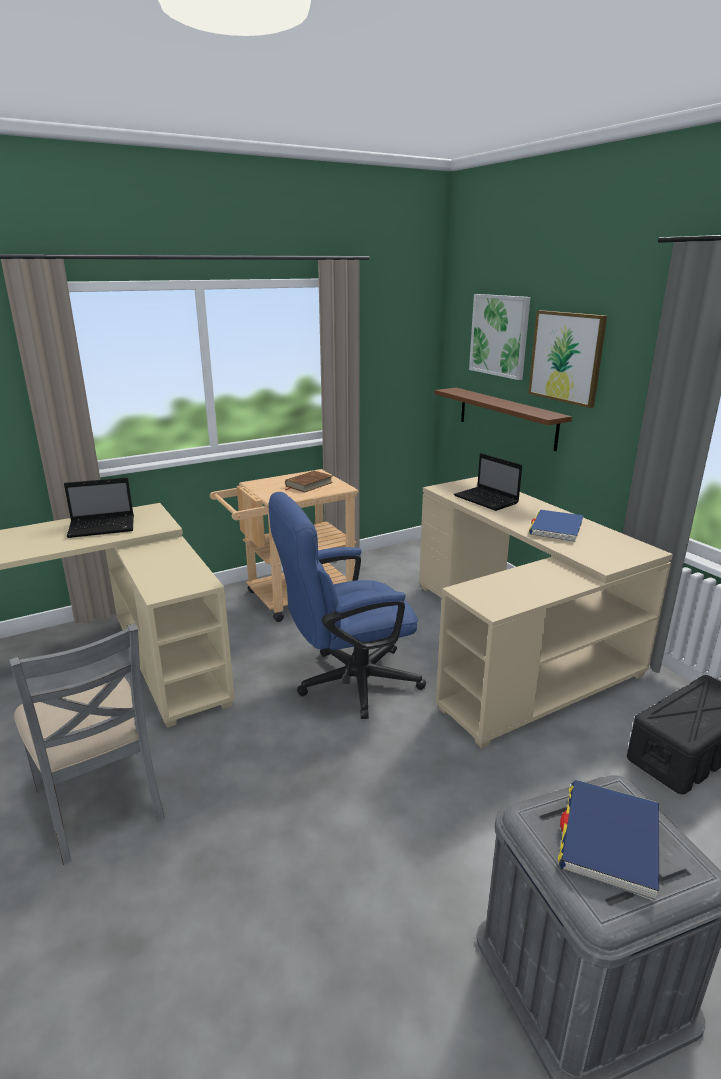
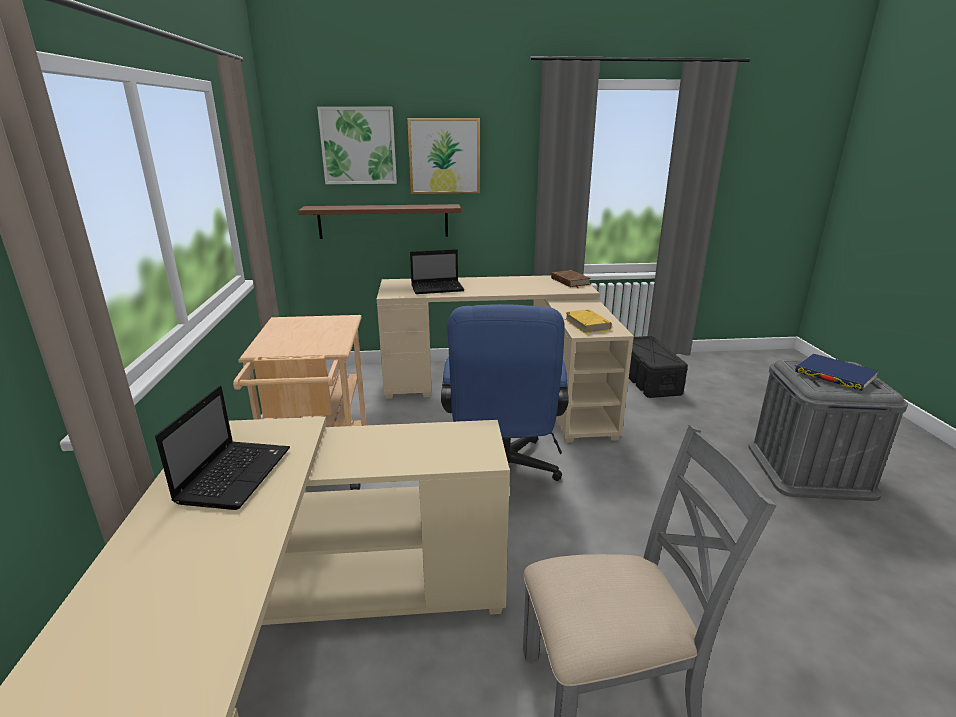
camera: 65 degrees left, 0 degrees up
(309, 484) = (312, 329): brown book -> brown book (570, 281)
(497, 590) = (587, 324): none -> yellow book
(556, 528) = (516, 285): blue book -> none

